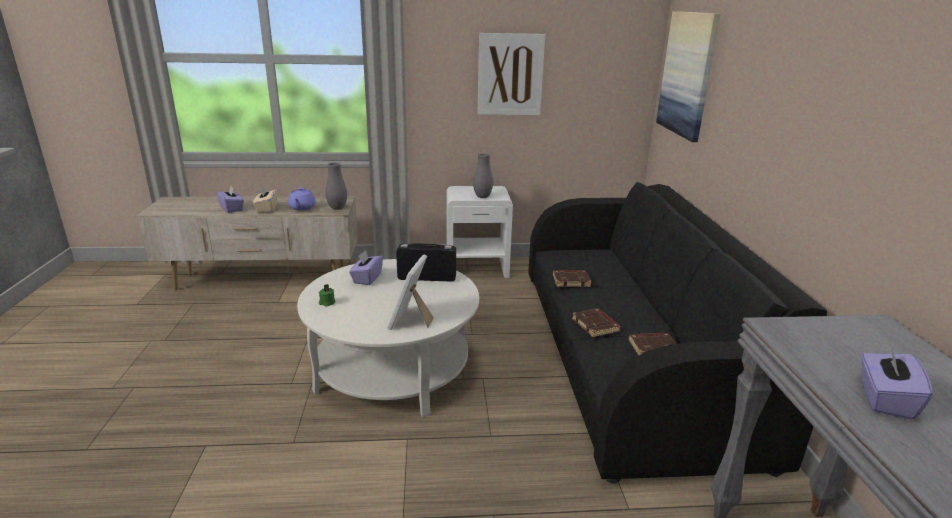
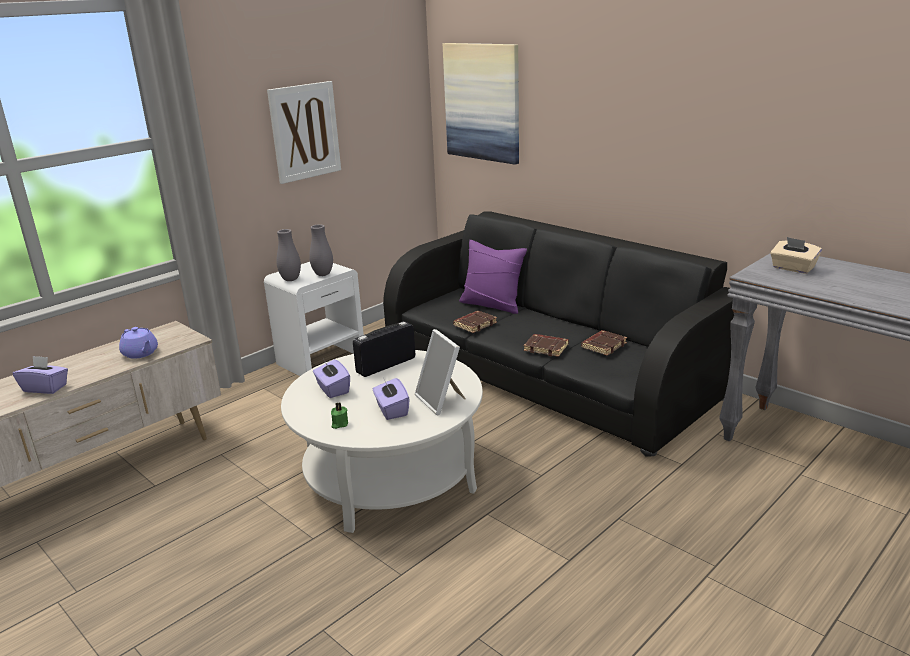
camera: 40 degrees left, 0 degrees up
(266, 209) = (96, 371): beige tissue box -> beige tissue box (793, 268)
(337, 208) = (185, 338): grey vase -> grey vase (290, 279)
(615, 272) = (492, 305): none -> purple pillow
(884, 399) = (847, 288): purple tissue box -> purple tissue box (391, 410)

